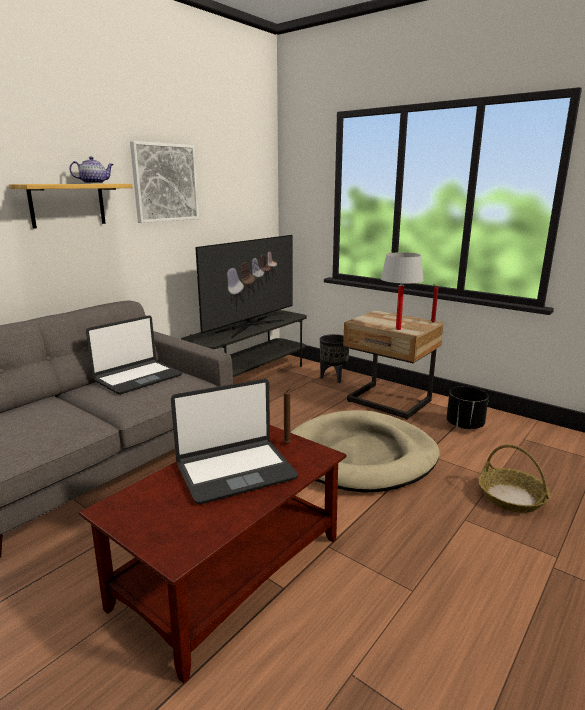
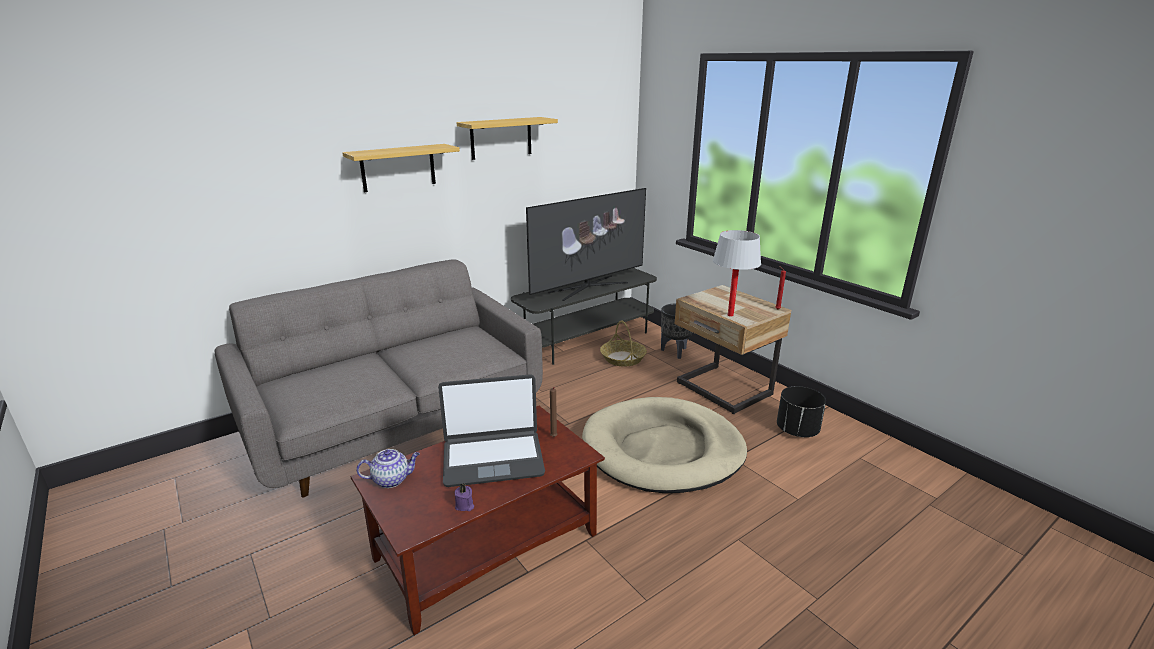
camera: 15 degrees right, 5 degrees up
(94, 183) = (423, 147): teapot -> teapot (392, 479)
(137, 378) = (449, 342): laptop -> none
(165, 183) = (501, 138): picture -> shelf
(228, 519) = (464, 506): none -> purple candle
(512, 497) = (804, 524): basket -> basket (623, 358)

